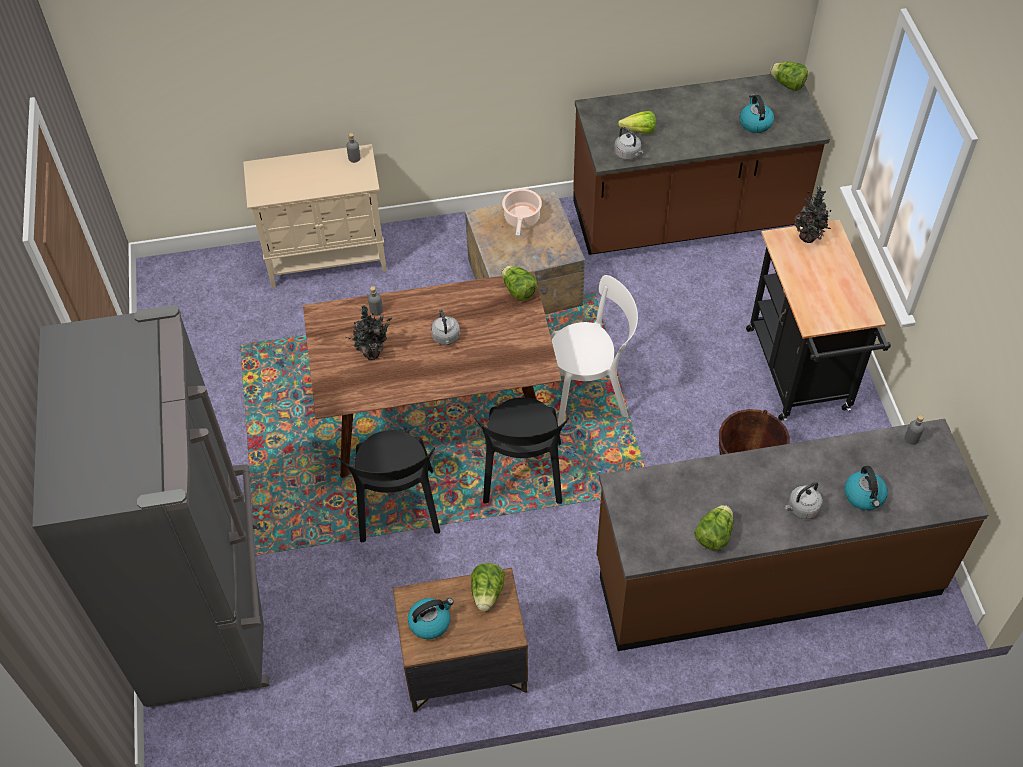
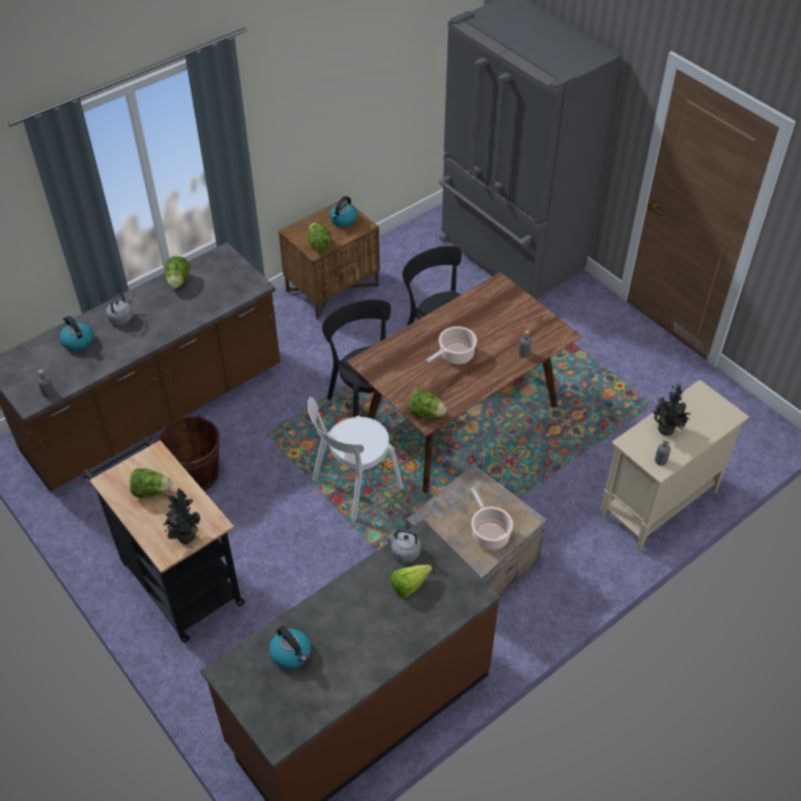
camera: 150 degrees right, 5 degrees down
(373, 352) = (500, 325): potted plant -> potted plant (666, 431)
(446, 338) = (454, 355): grey kettle -> cooking pot
(787, 84) = (276, 732): lettuce -> lettuce (151, 491)

